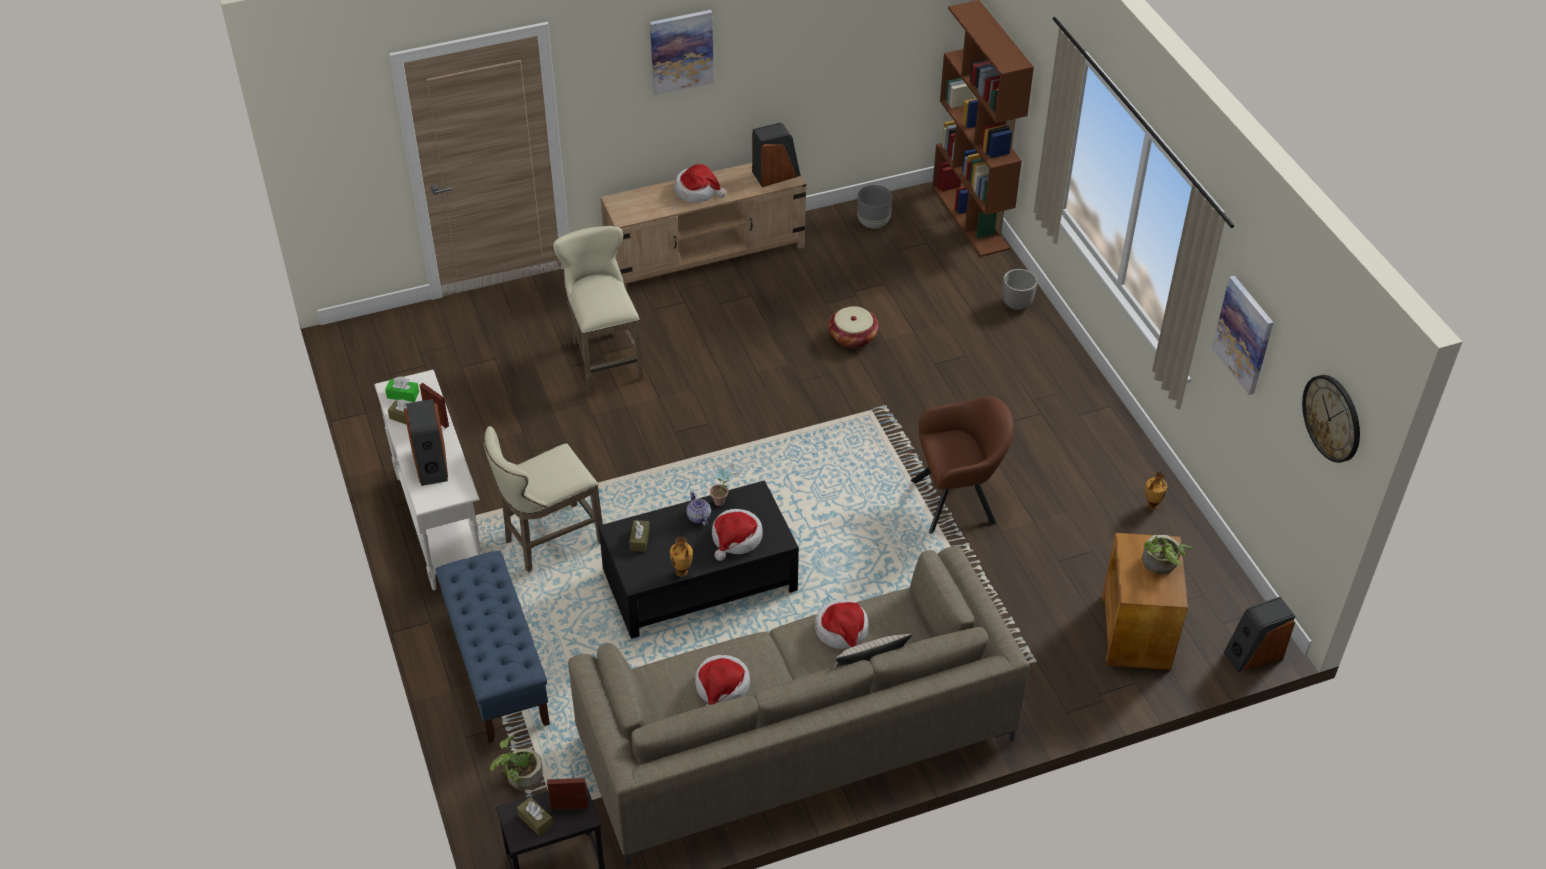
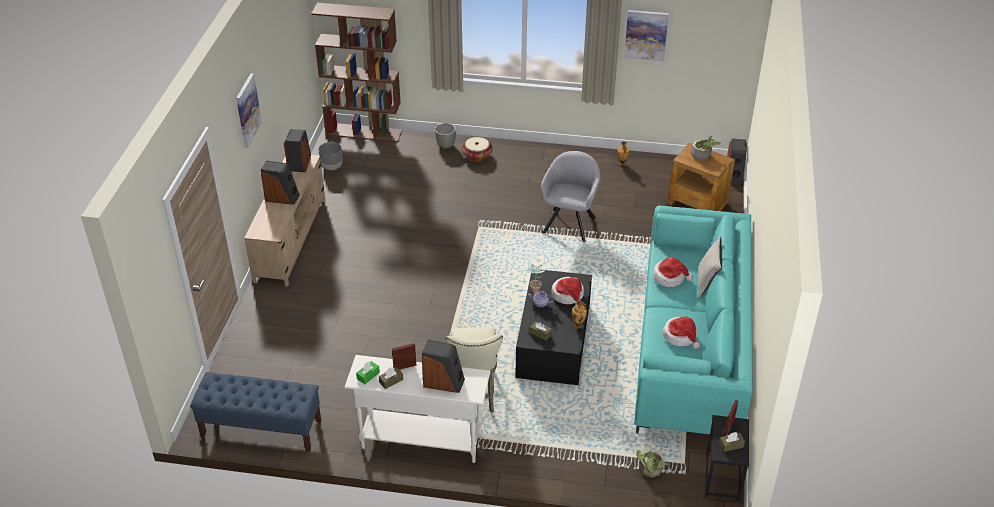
camera: 60 degrees left, 5 degrees down
(497, 668) = (560, 453): blue bench -> blue bench (261, 429)
(604, 358) = (339, 315): beige stool -> none
(697, 191) = (282, 197): hat -> speaker
(795, 738) = (691, 346): beige sofa -> turquoise sofa
(852, 337) = (416, 211): basket -> basket (477, 155)
(958, 501) = (570, 223): brown armchair -> grey armchair
(1332, 418) = (730, 29): wall clock -> none

